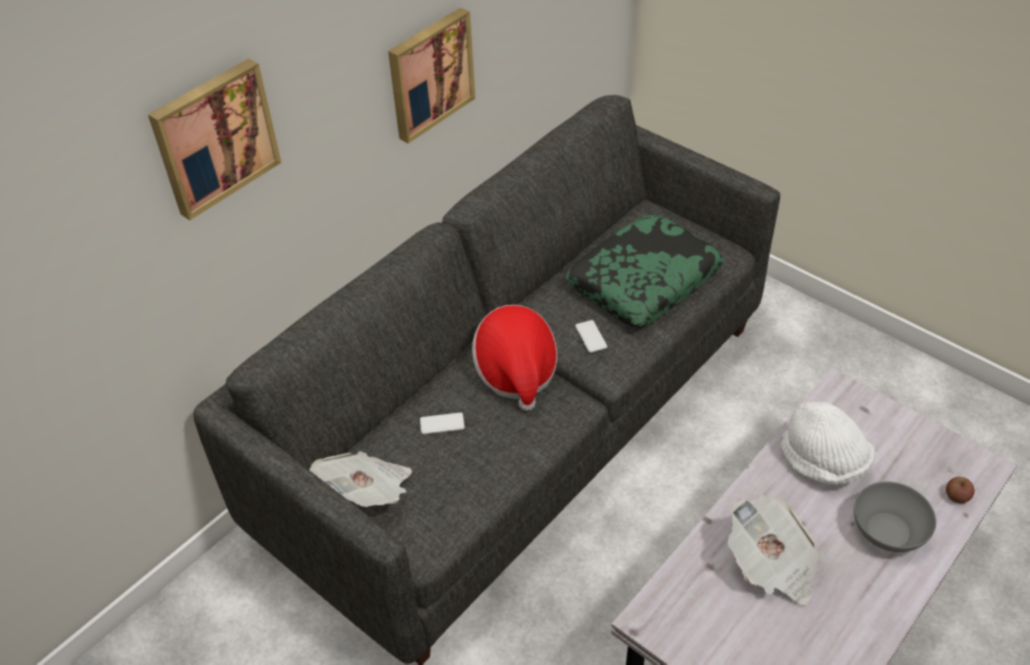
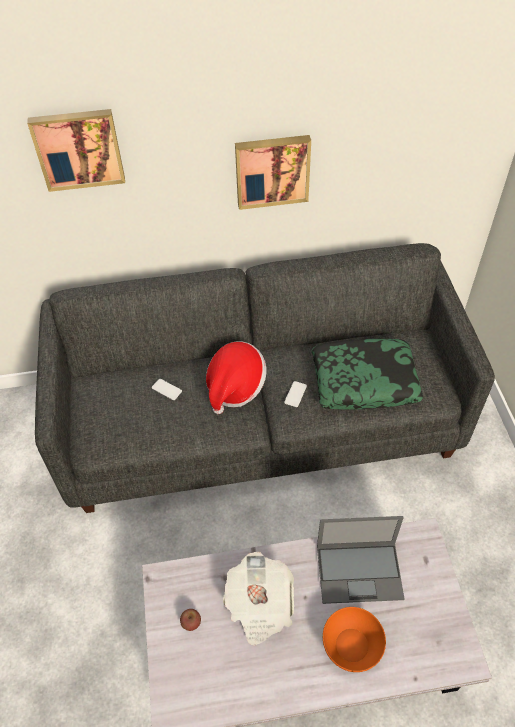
camera: 40 degrees right, 5 degrees up
(367, 493) = (94, 401): newspaper -> none
(823, 462) = (360, 571): white hat -> laptop
(888, 531) = (352, 646): grey bowl -> orange bowl
(957, 496) = (423, 662): apple -> apple (191, 622)

